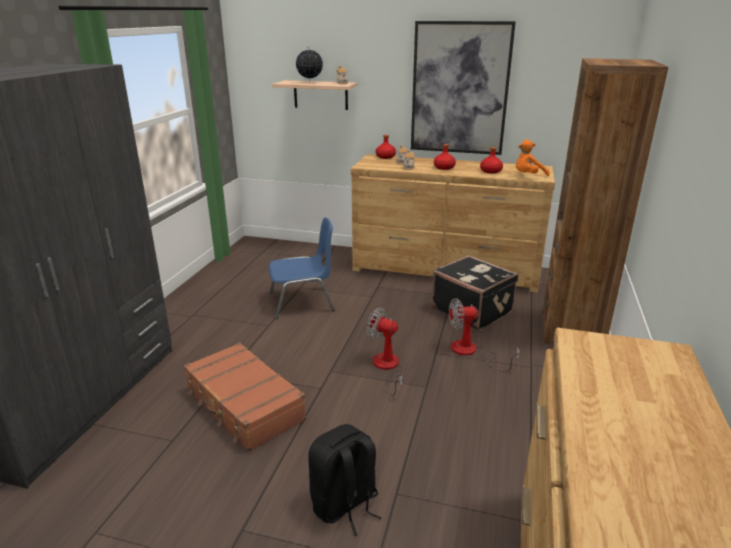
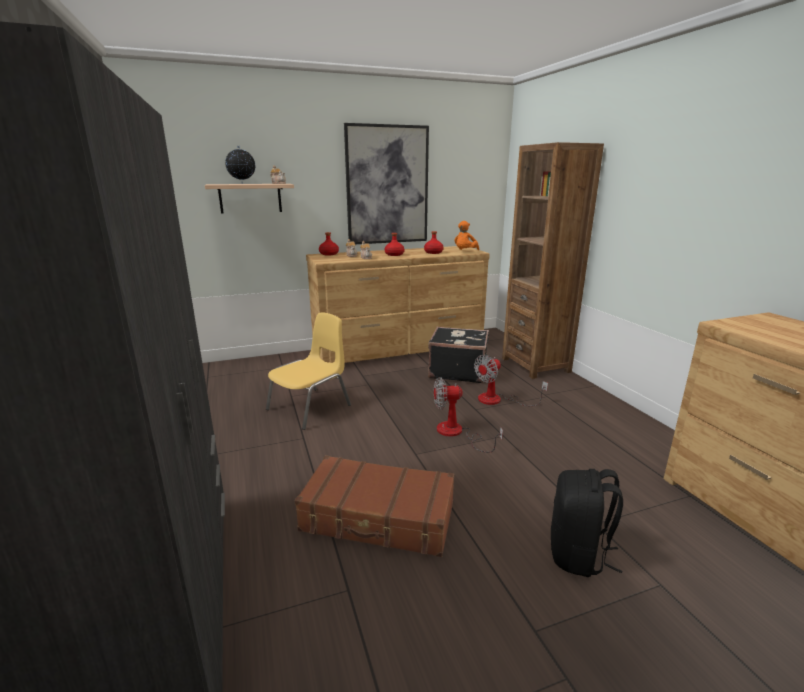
camera: 35 degrees left, 5 degrees down
(302, 302) = (311, 407): blue chair -> yellow chair

